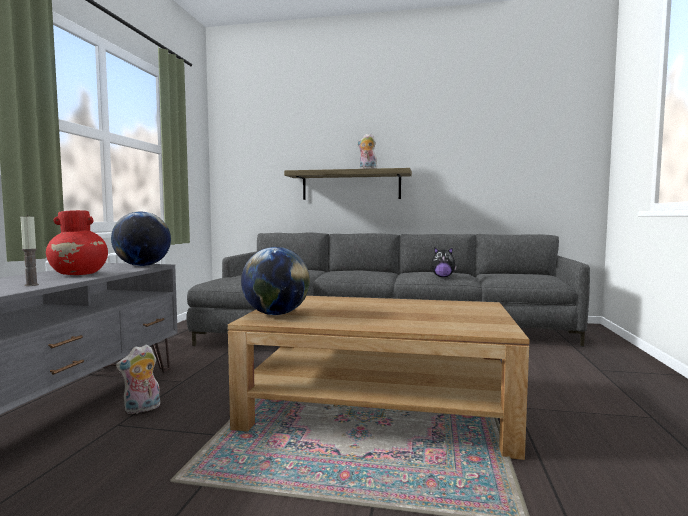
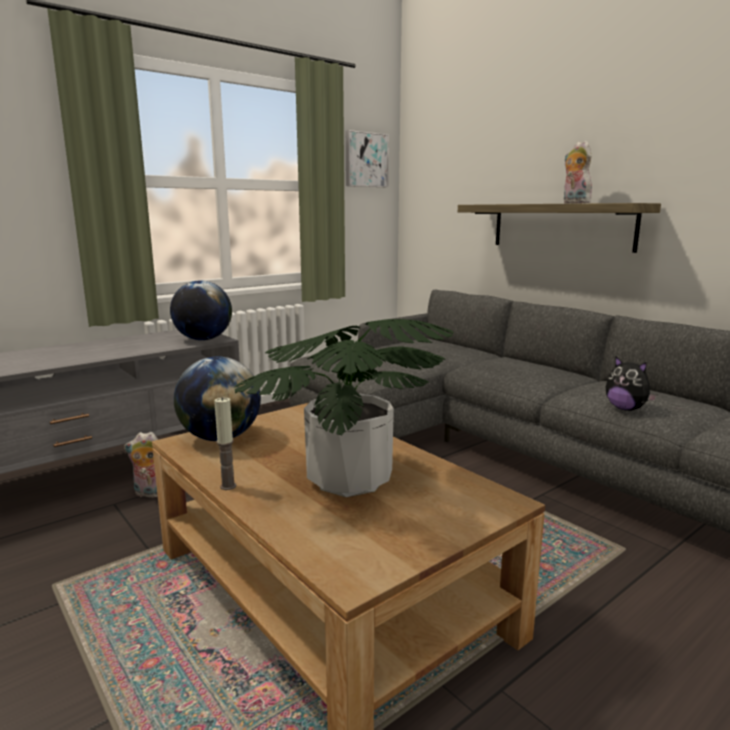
camera: 40 degrees right, 10 degrees up
(31, 285) = (49, 362): candle -> candle (228, 486)
(79, 274) = (121, 348): red vase -> none
(192, 136) = (365, 160): none -> picture
(404, 312) = (348, 480): none -> potted plant

